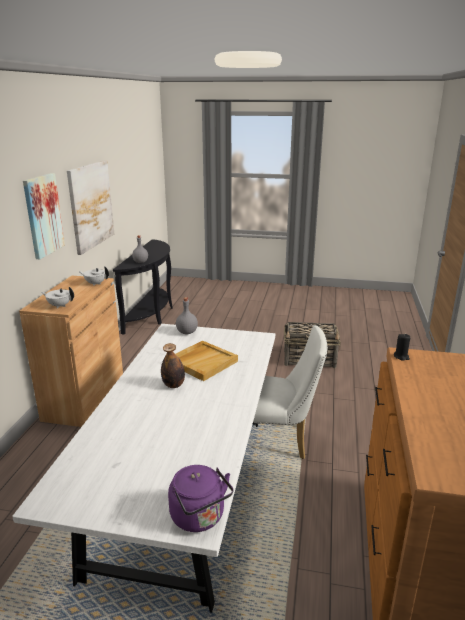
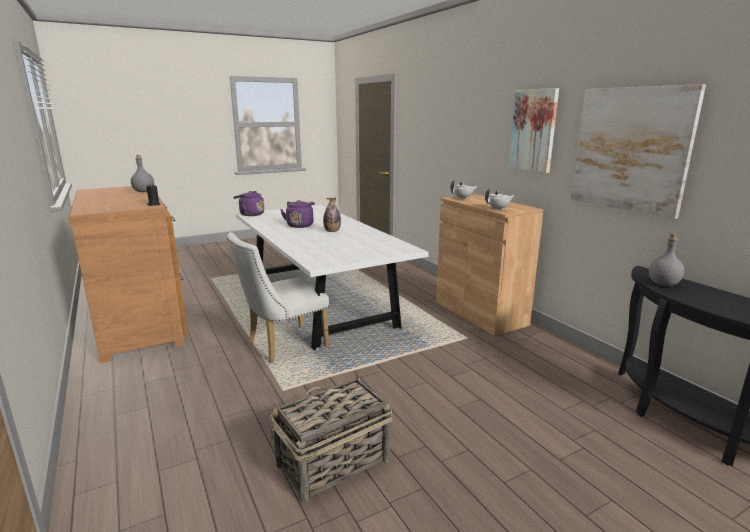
camera: 140 degrees right, 5 degrees down
(183, 420) = (300, 225): none -> purple kettle
(186, 332) = (390, 251): grey bottle -> grey bottle (144, 191)
(203, 362) = (336, 242): beige tray -> none

